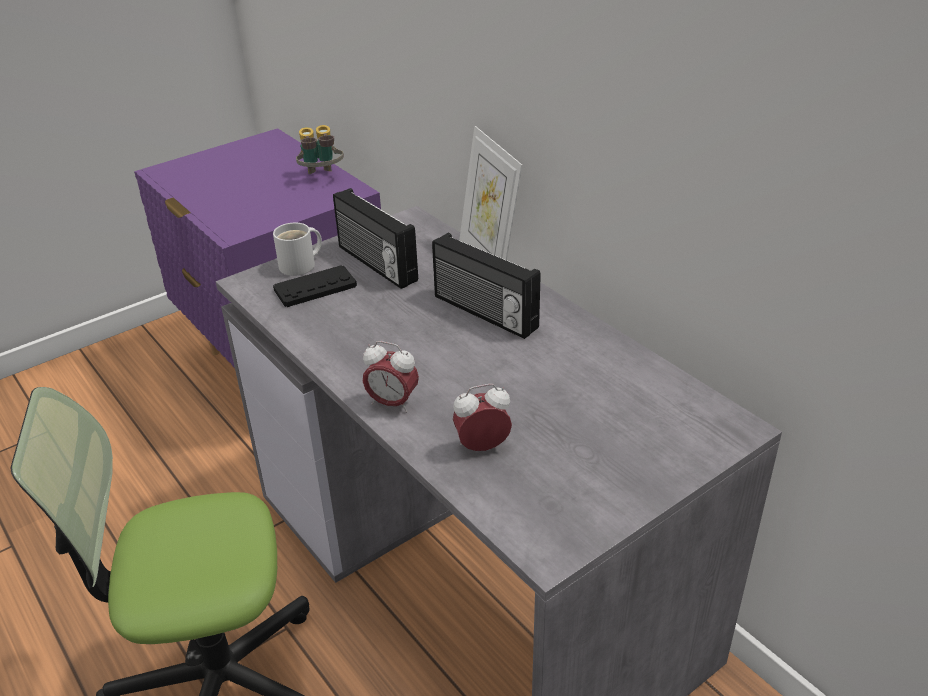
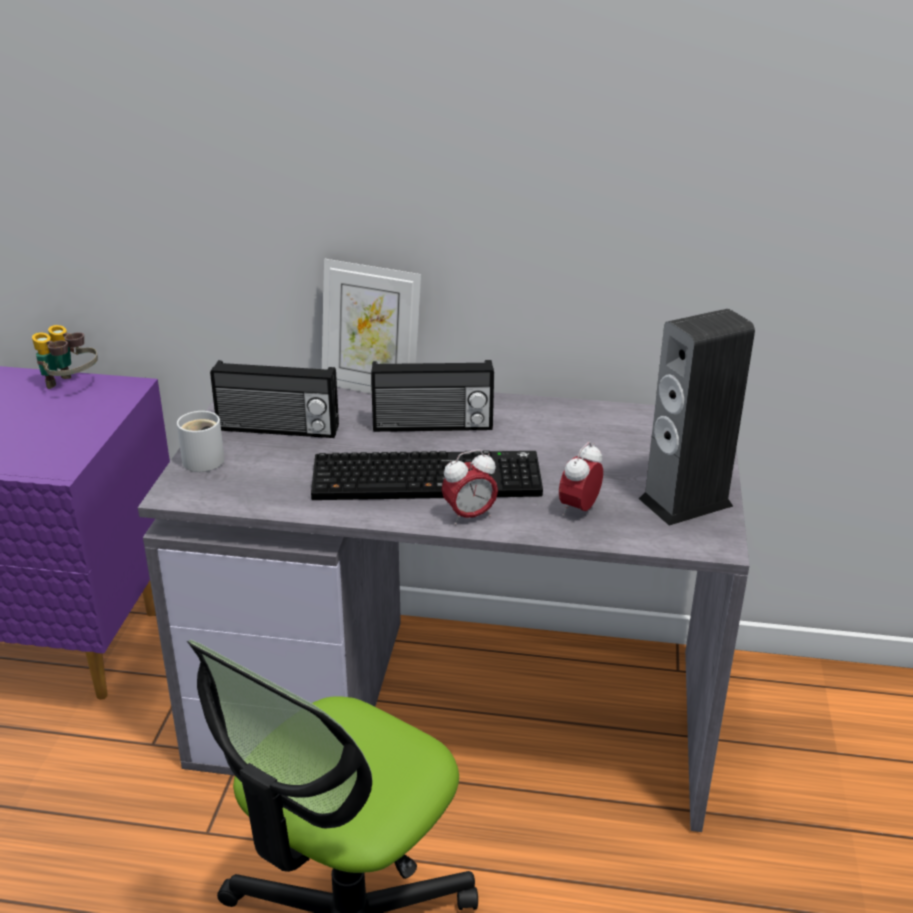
camera: 45 degrees left, 5 degrees down
(315, 288) = (253, 469): black game controller -> none
(415, 354) = (429, 477): none -> keyboard
(584, 495) = (685, 502): none -> speaker

